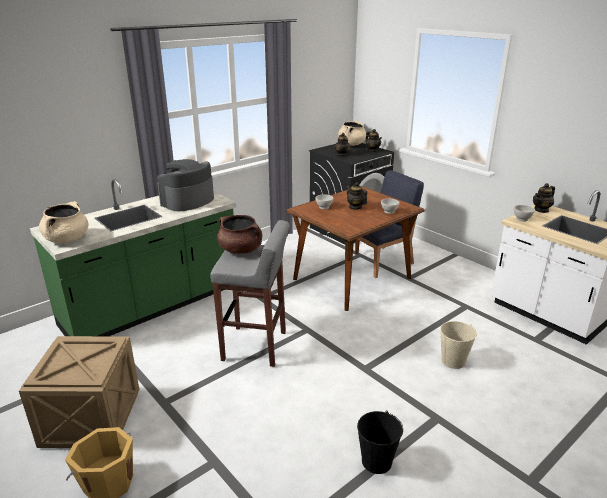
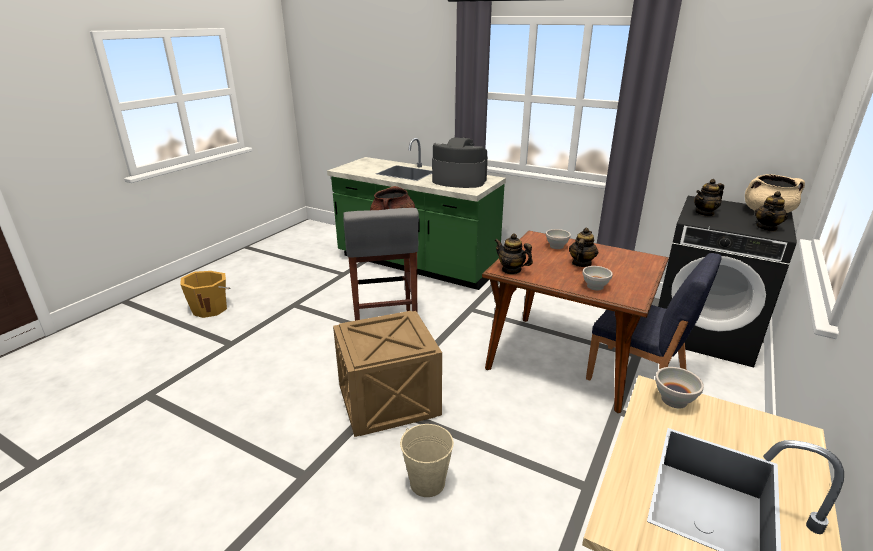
camera: 70 degrees right, 0 degrees up
(67, 239) = (352, 167): beige cooking pot -> none
(92, 417) = (273, 284): crate -> crate (390, 401)
(376, 461) = (232, 434): black bucket -> none
(541, 210) = (768, 430): teapot -> teapot (511, 270)

